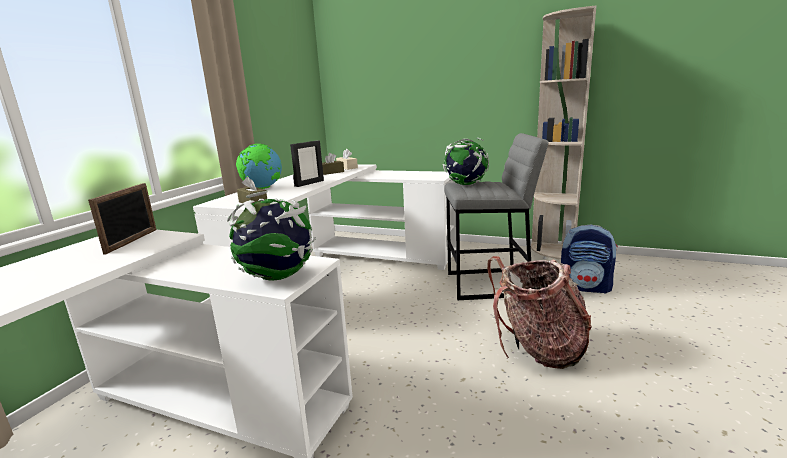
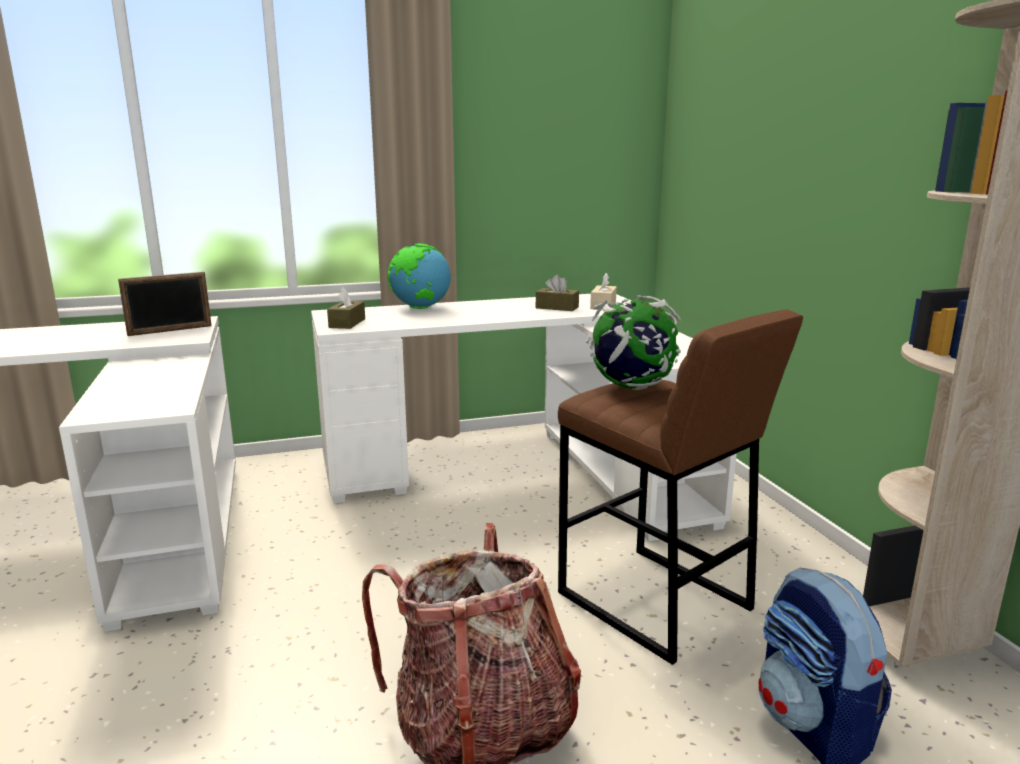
camera: 50 degrees right, 0 degrees up
(278, 277) = (118, 407): globe -> none
(309, 183) = (475, 316): picture frame -> none
(489, 284) = (657, 602): grey stool -> brown stool

